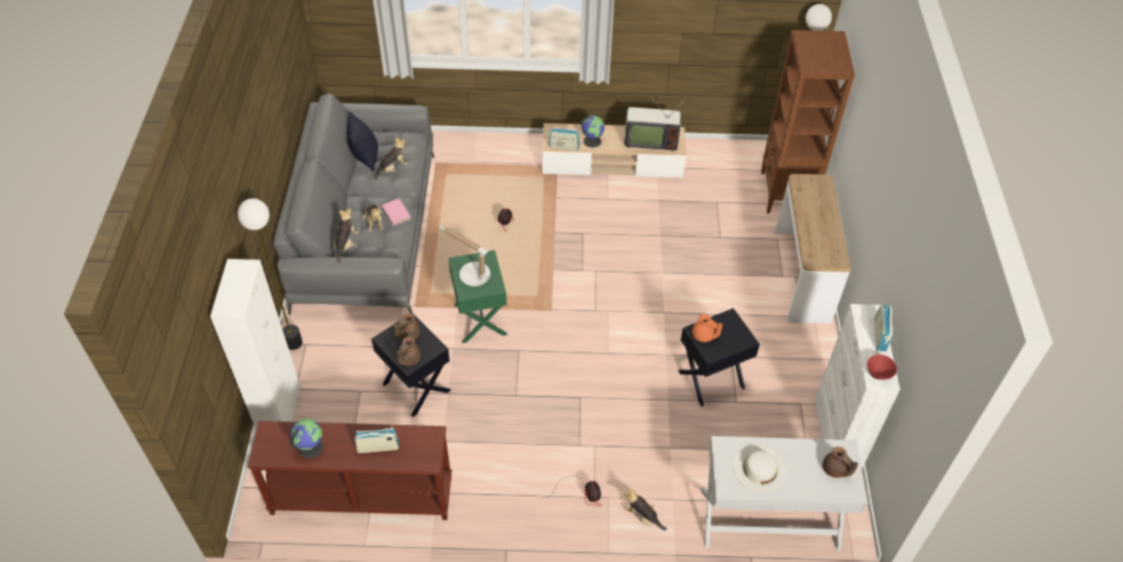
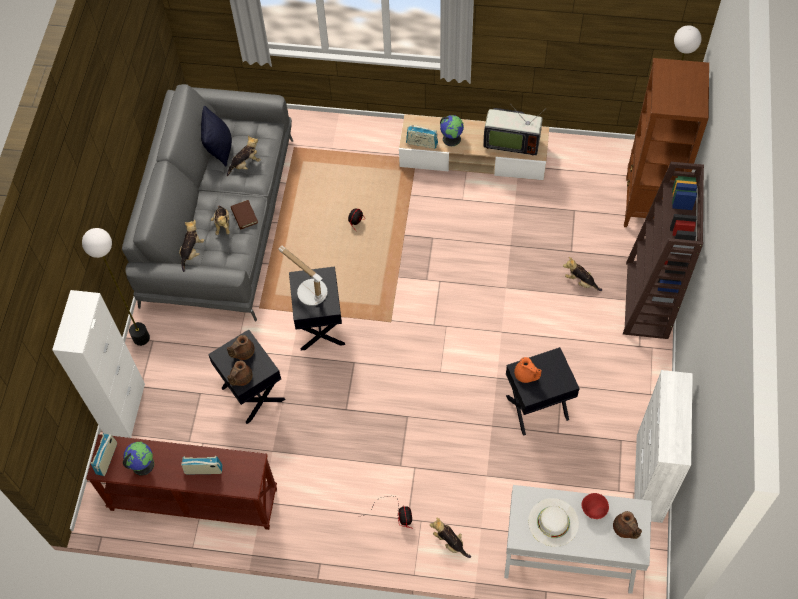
camera: 10 degrees right, 10 degrees up
(396, 213) = (244, 215): pink book -> brown book
(481, 319) = (321, 326): green side table -> black side table
(734, 263) = (580, 281): none -> plush toy
(802, 275) = (647, 300): console table -> brown bookcase
(878, 374) = (673, 448): red bowl -> red bowl (593, 510)
(879, 335) = (683, 407): radio -> radio (107, 459)

